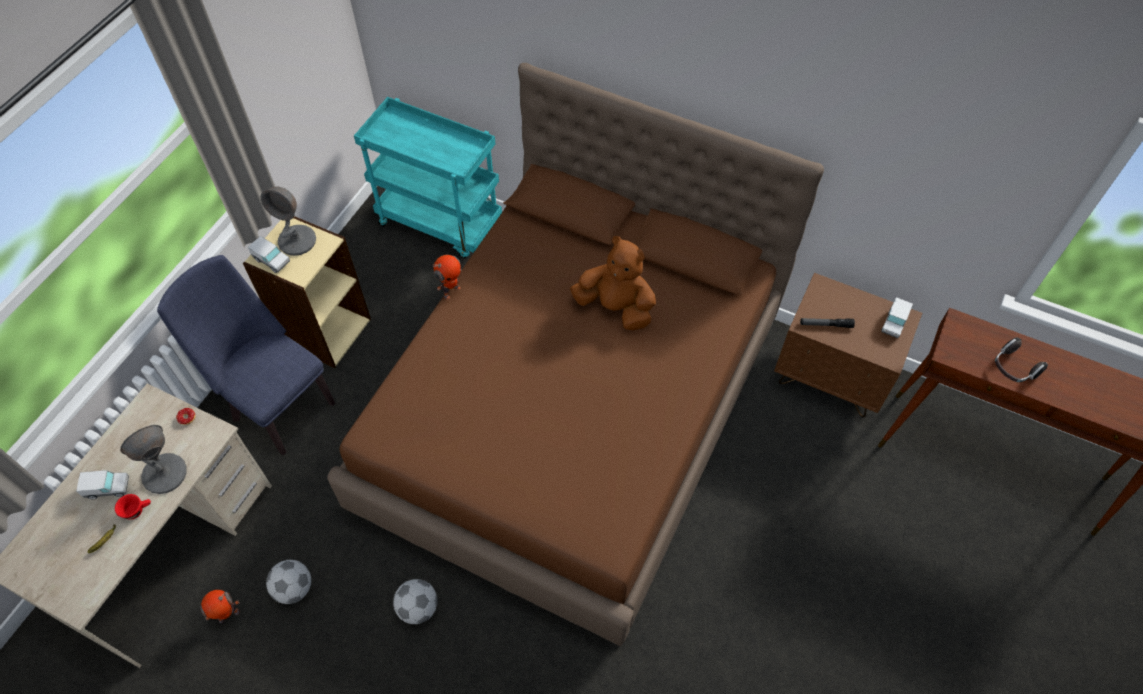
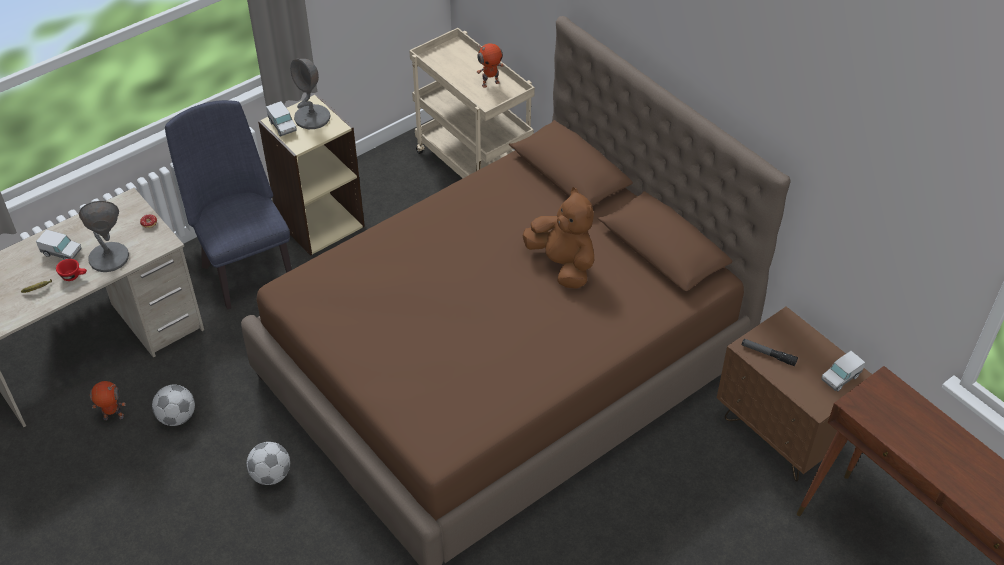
camera: 25 degrees right, 10 degrees down
(441, 222) = (474, 167): turquoise cart -> beige cart
(451, 291) = (422, 202): toy robot -> toy robot (490, 83)
(1013, 368) = (916, 440): headphones -> none

